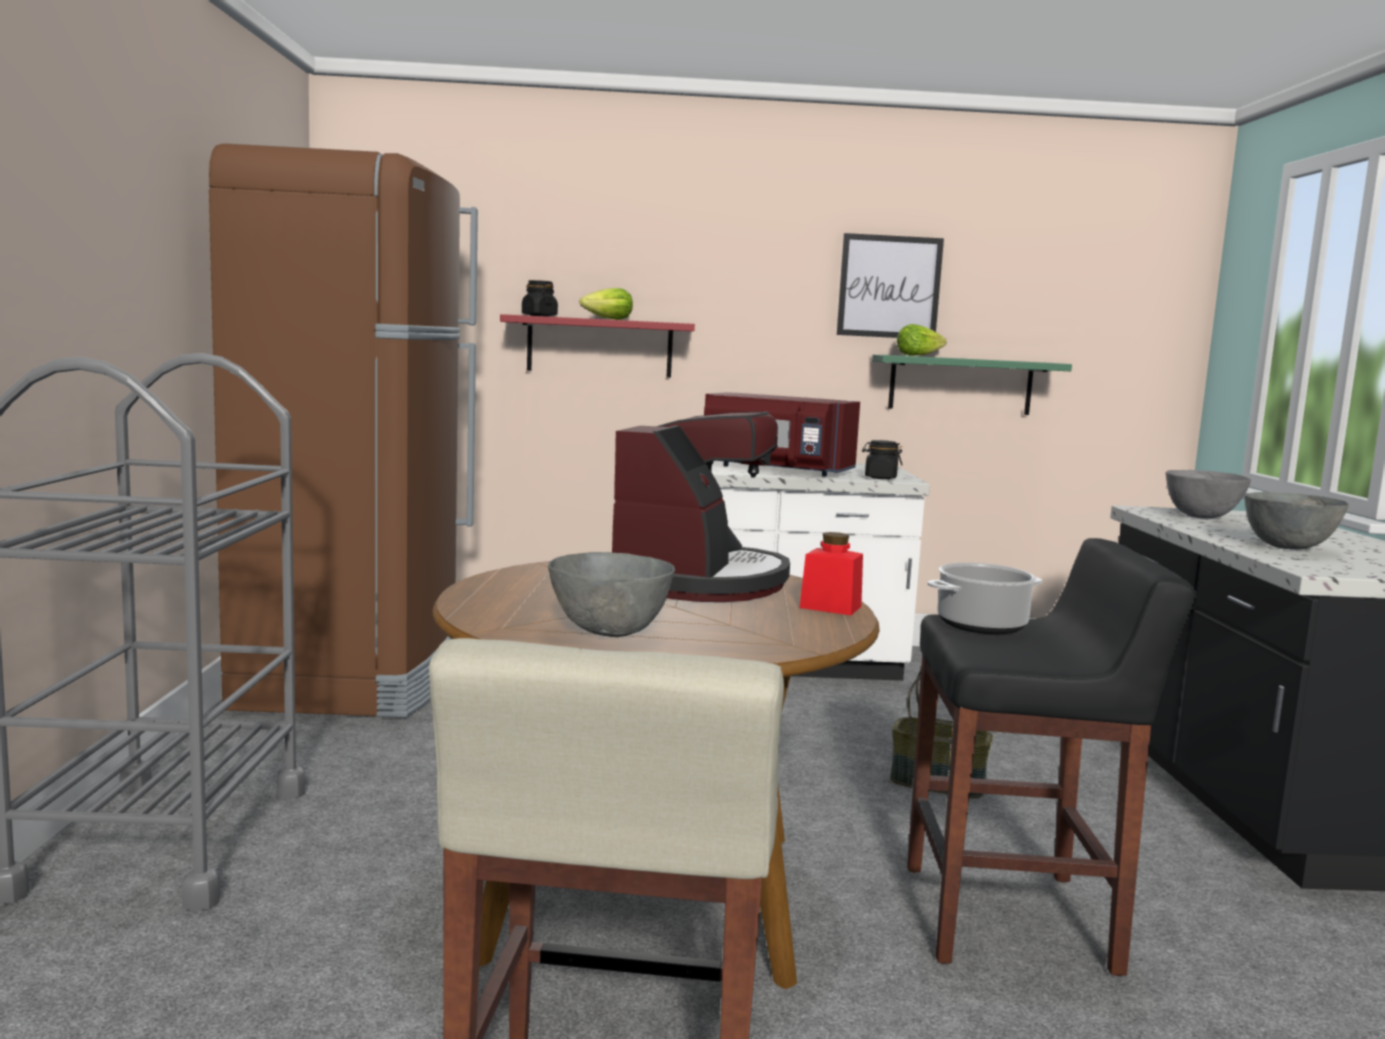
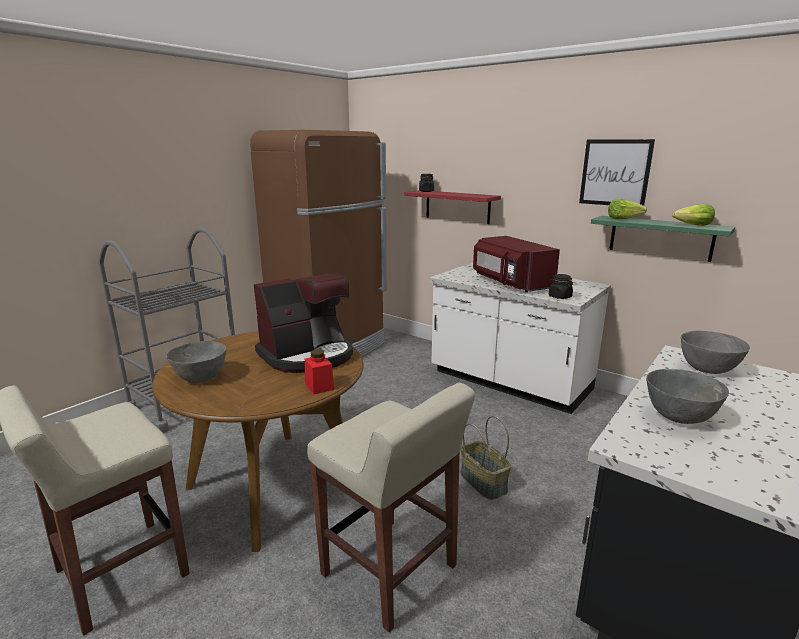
camera: 40 degrees right, 10 degrees up
(608, 319) = (452, 194): lettuce -> lettuce (693, 225)
(981, 626) = (387, 416): cooking pot -> none
(1012, 918) = (390, 571): black stool -> beige stool

